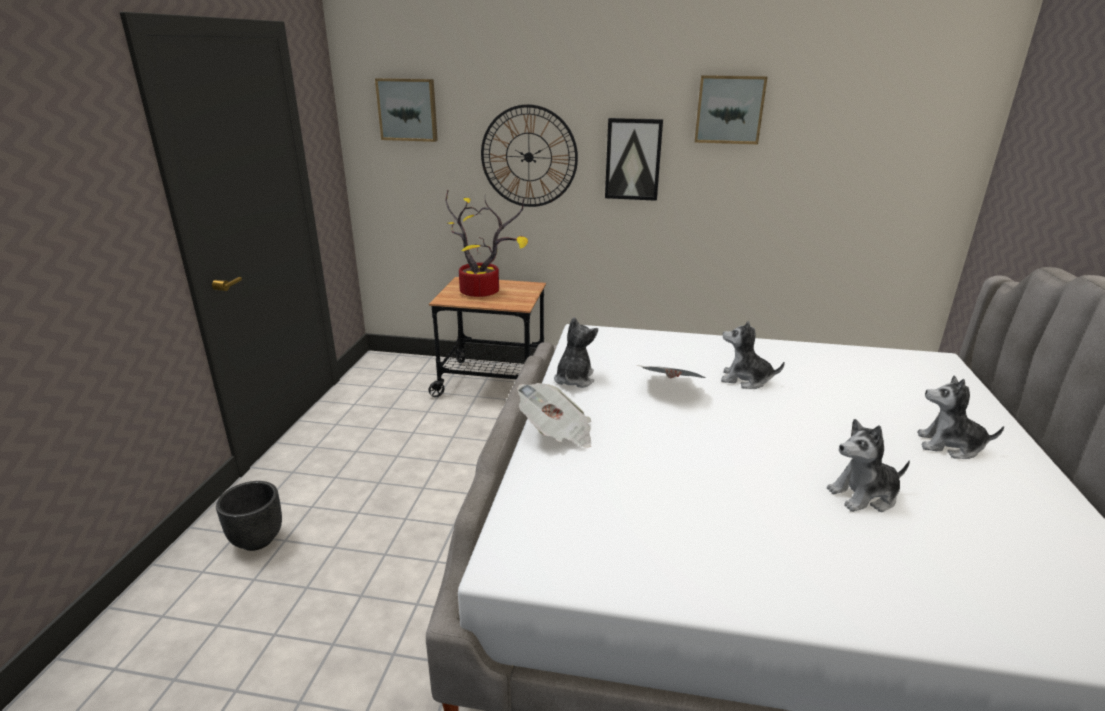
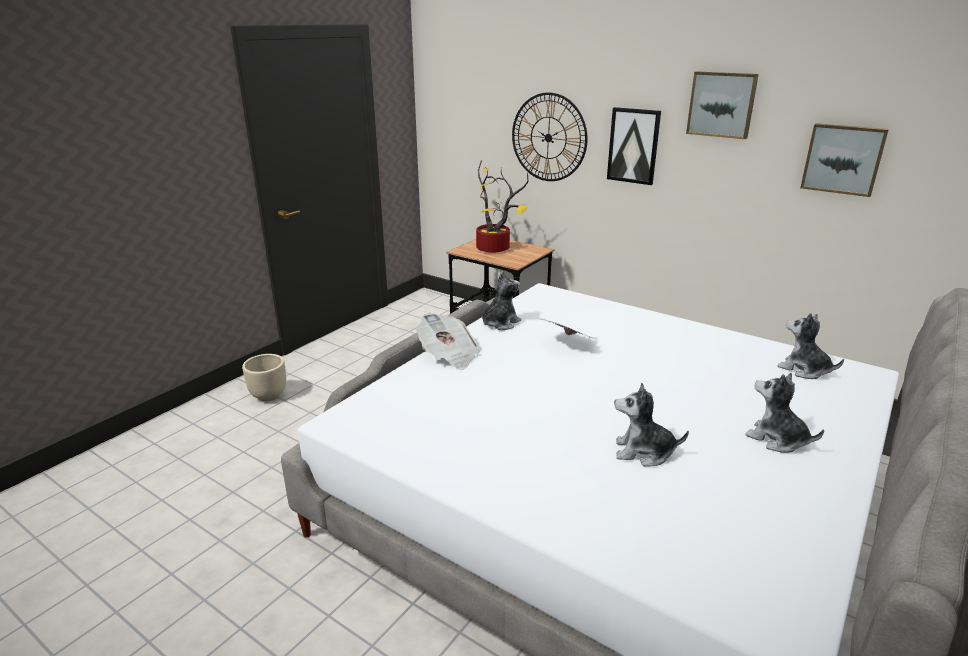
camera: 25 degrees right, 0 degrees up
(257, 540) = (268, 395): black planter -> beige planter
(408, 109) = (462, 93): picture -> picture (843, 159)
(745, 380) = (643, 351): plush toy -> plush toy (804, 370)

